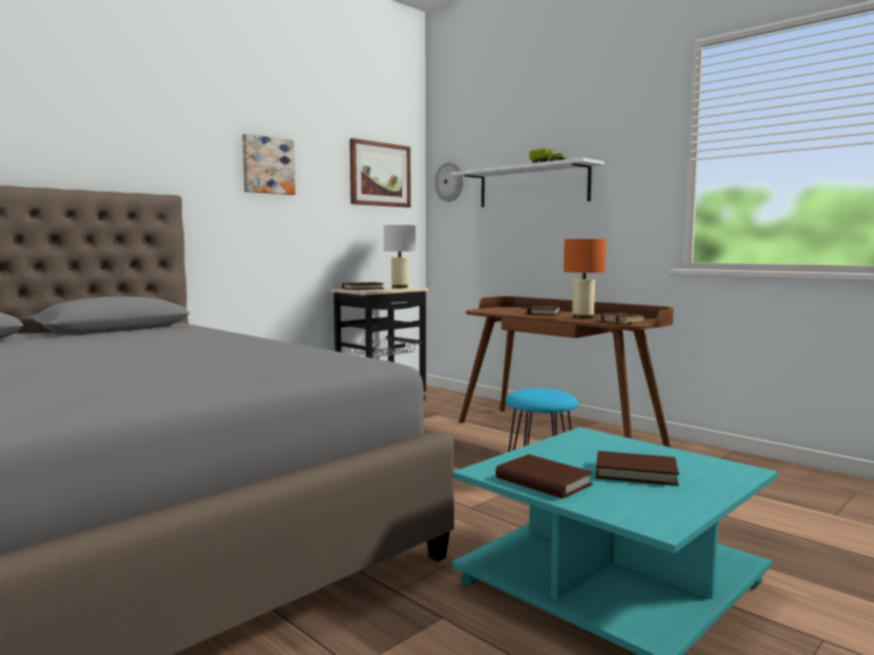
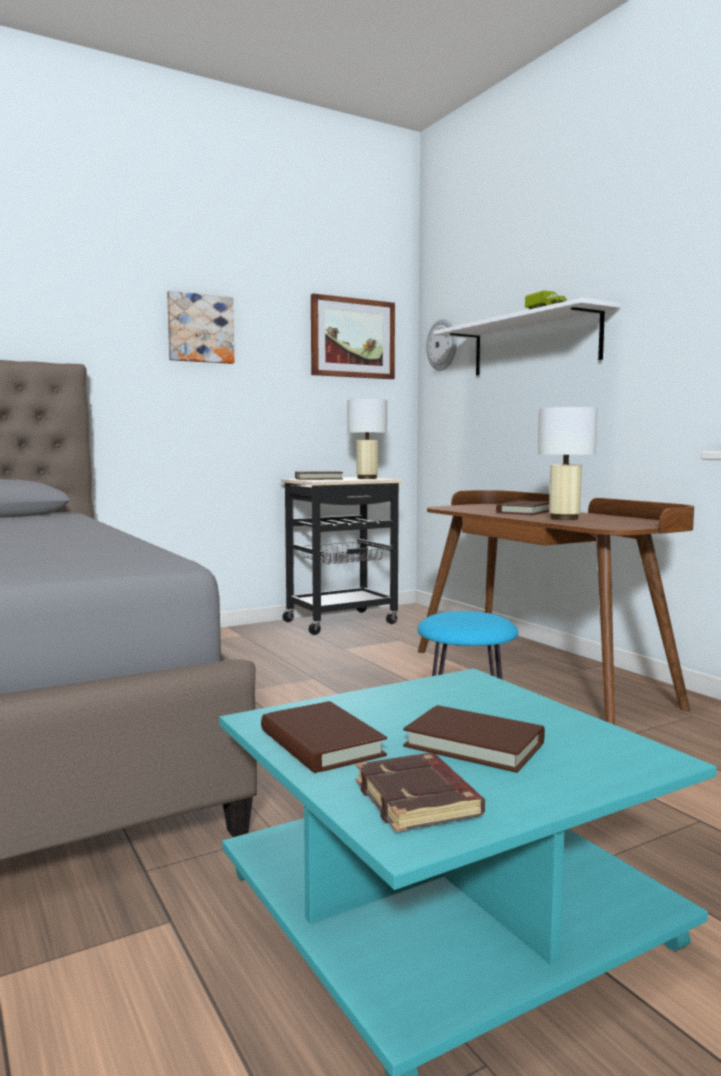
camera: 15 degrees right, 0 degrees up
(582, 318) = (564, 518): orange table lamp -> white table lamp
(620, 322) = (608, 524): brown book -> brown book (419, 800)

